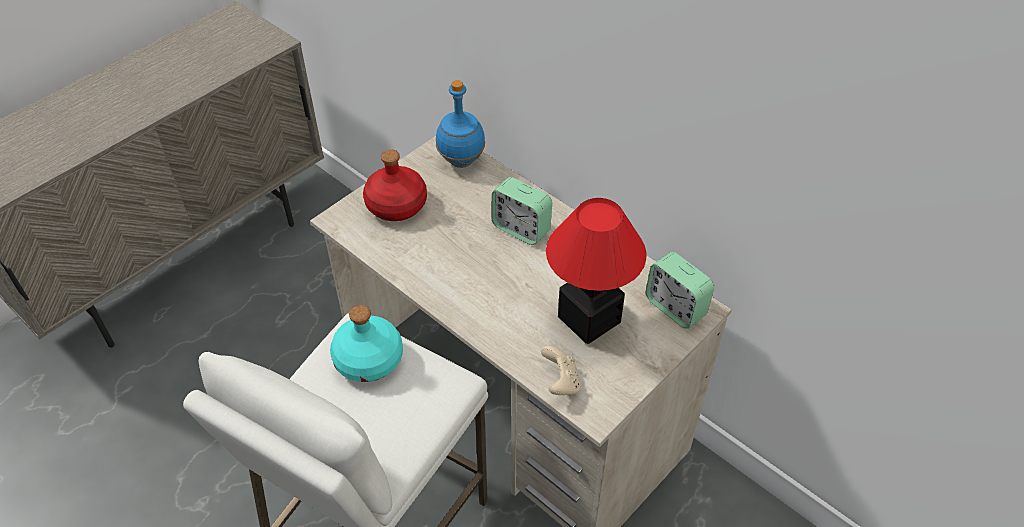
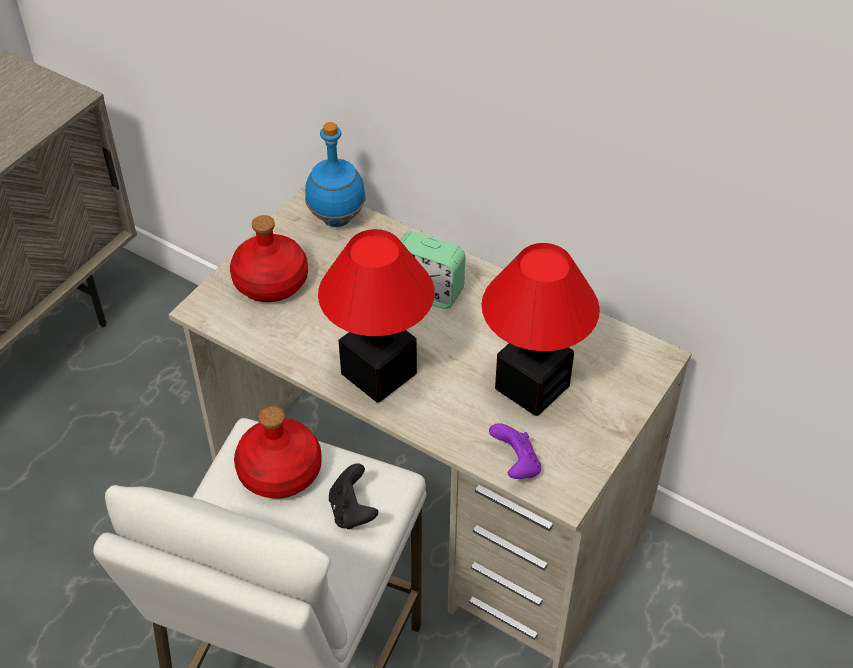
camera: 10 degrees left, 0 degrees up
(368, 360) = (280, 472): turquoise bottle -> red bottle
(419, 401) = (352, 511): none -> black game controller
(466, 291) = (380, 374): none -> table lamp
(560, 382) = (516, 465): beige game controller -> purple game controller
(675, 307) = (628, 360): alarm clock -> none

